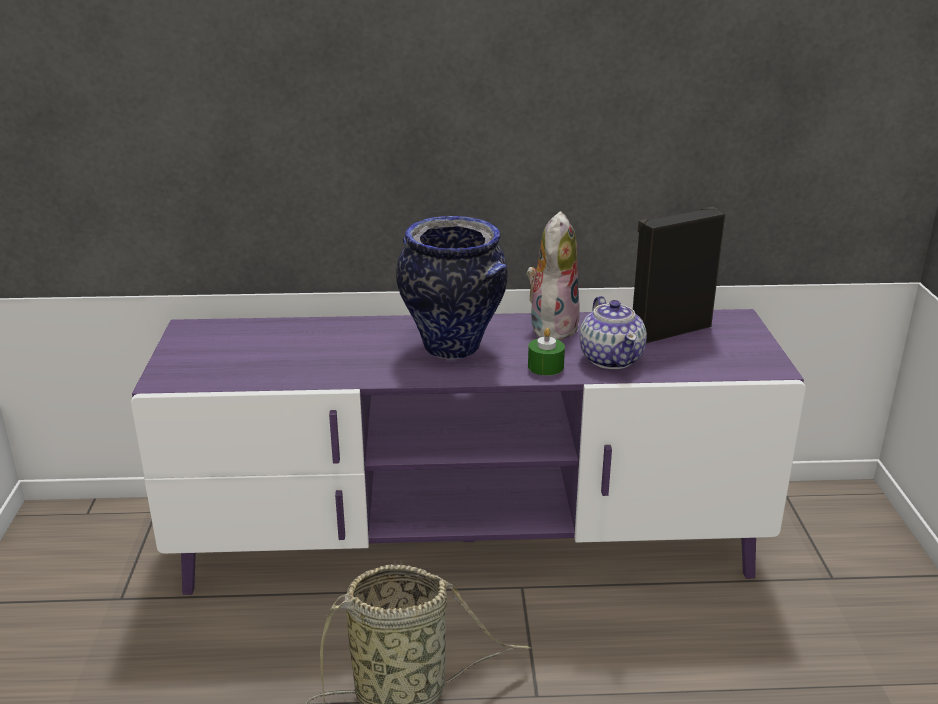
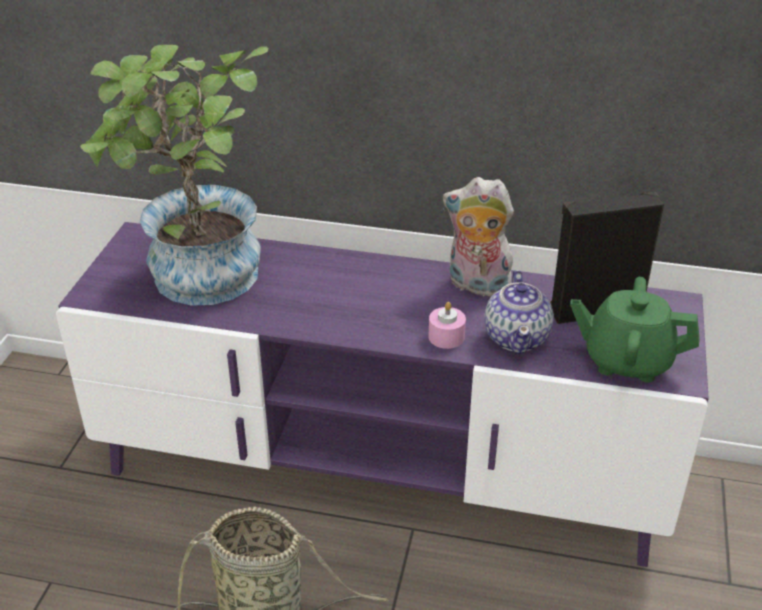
camera: 15 degrees right, 10 degrees up
(275, 358) = (198, 284): none -> potted plant
(453, 348) = (367, 298): vase -> none
(545, 367) = (446, 337): green candle -> pink candle
(551, 327) = (476, 286): plush toy -> plush toy turned 105 degrees counterclockwise
(718, 362) = (626, 360): none -> green teapot

